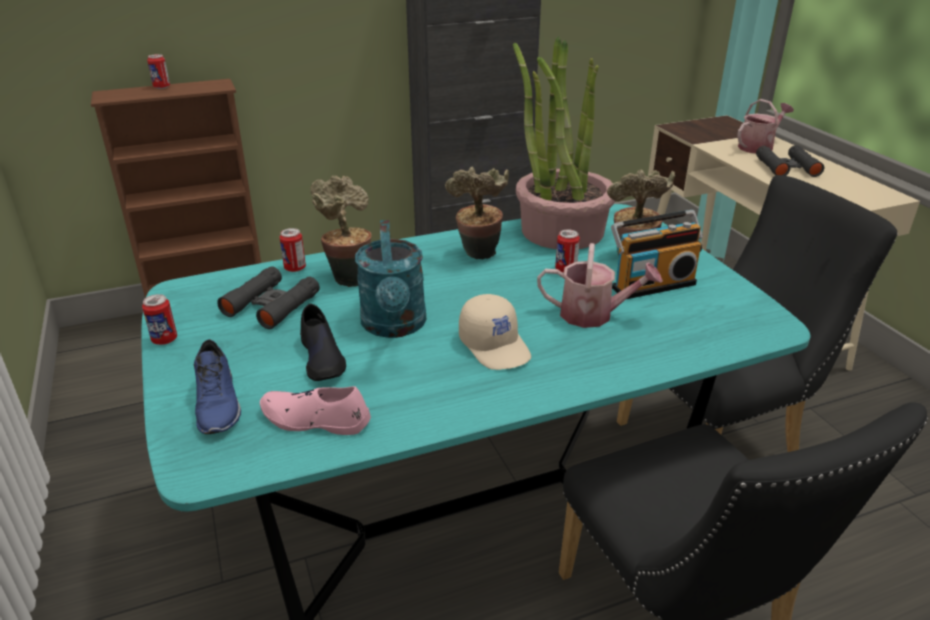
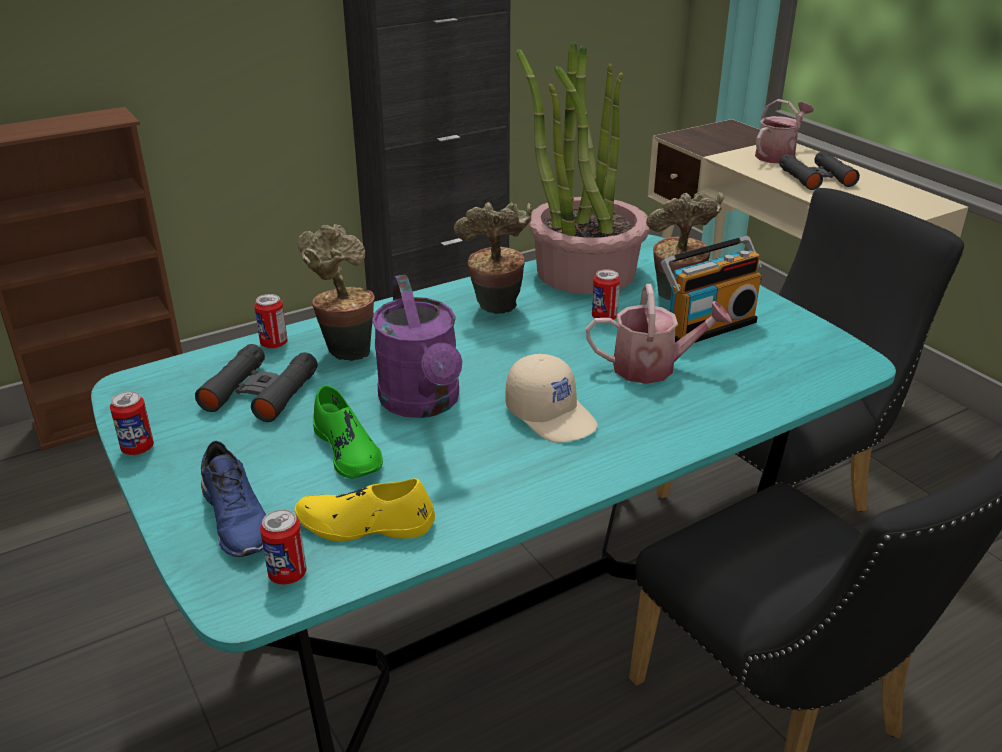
camera: 10 degrees left, 0 degrees up
(162, 87) = (37, 123): can -> can (287, 574)
(315, 419) = (365, 524): pink shoe -> yellow shoe
(322, 358) = (348, 450): black shoe -> green shoe
(394, 326) = (423, 404): turquoise watering can -> purple watering can

